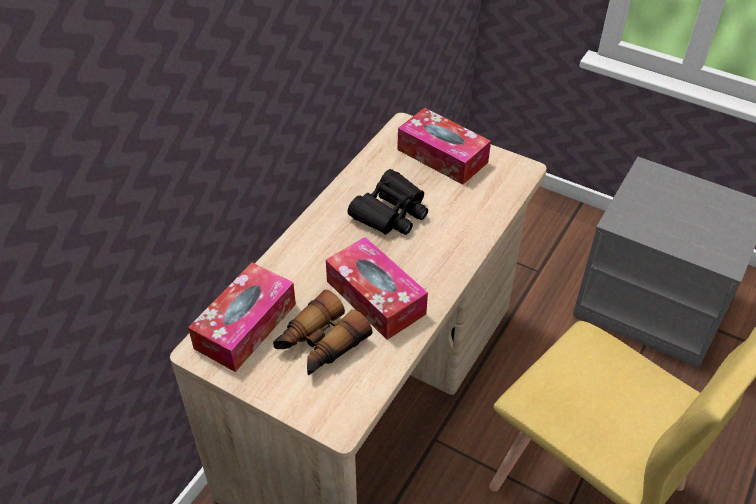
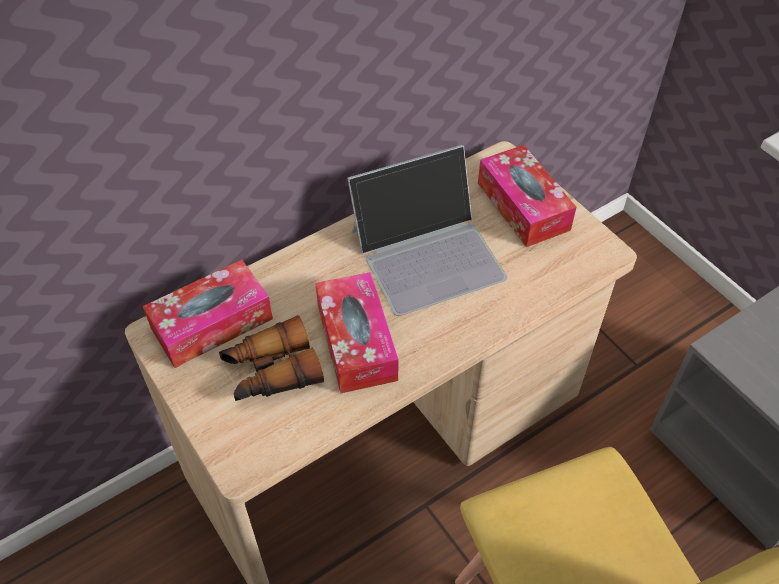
camera: 25 degrees right, 5 degrees up
(391, 213) = (428, 253): black binoculars -> laptop

